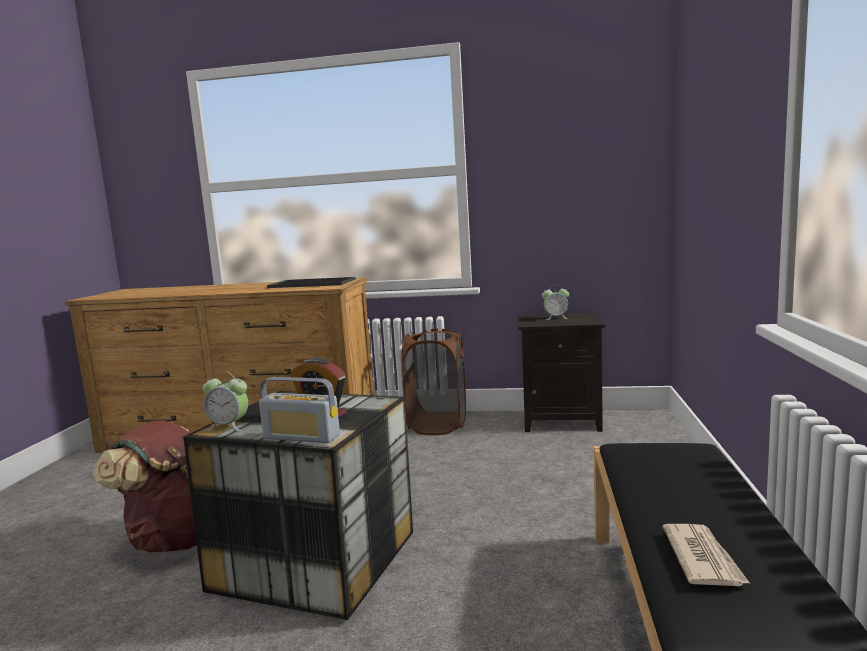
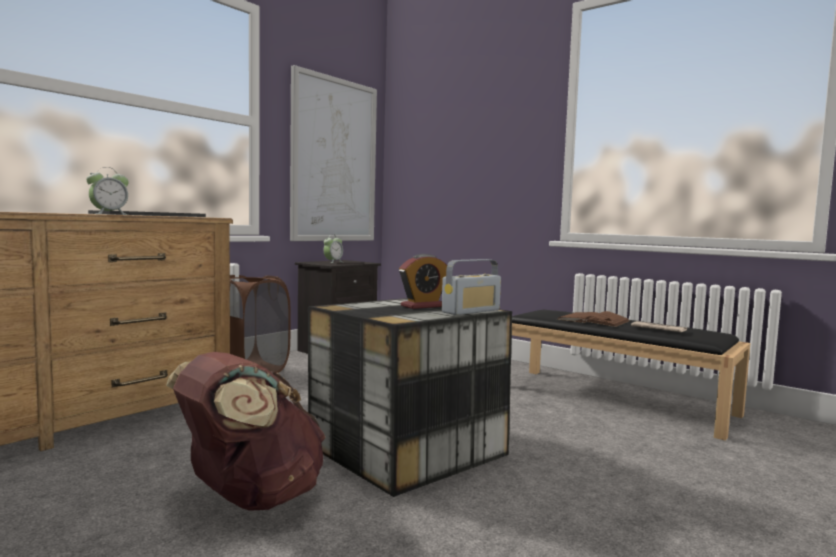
camera: 60 degrees left, 5 degrees down
(229, 426) = (397, 317): alarm clock -> alarm clock (109, 214)
(577, 191) = (334, 160): none -> picture
(674, 493) = (593, 320): none -> brown book

